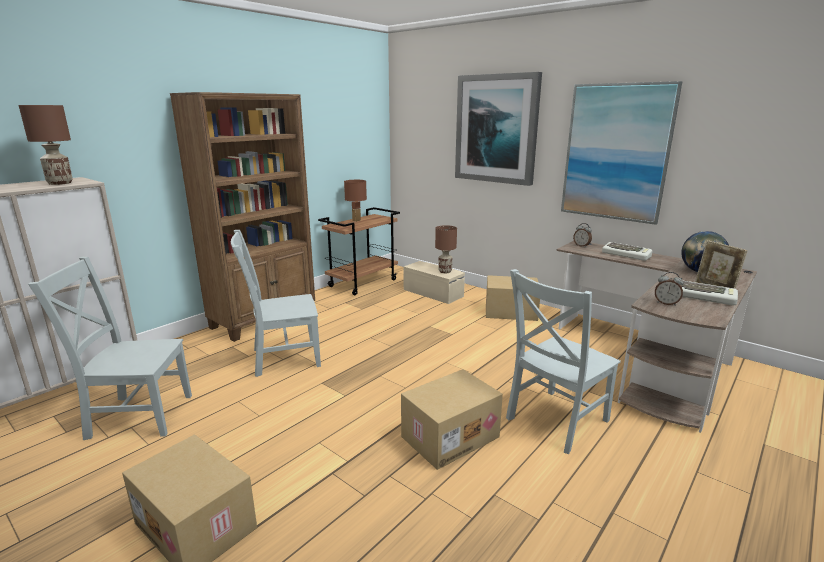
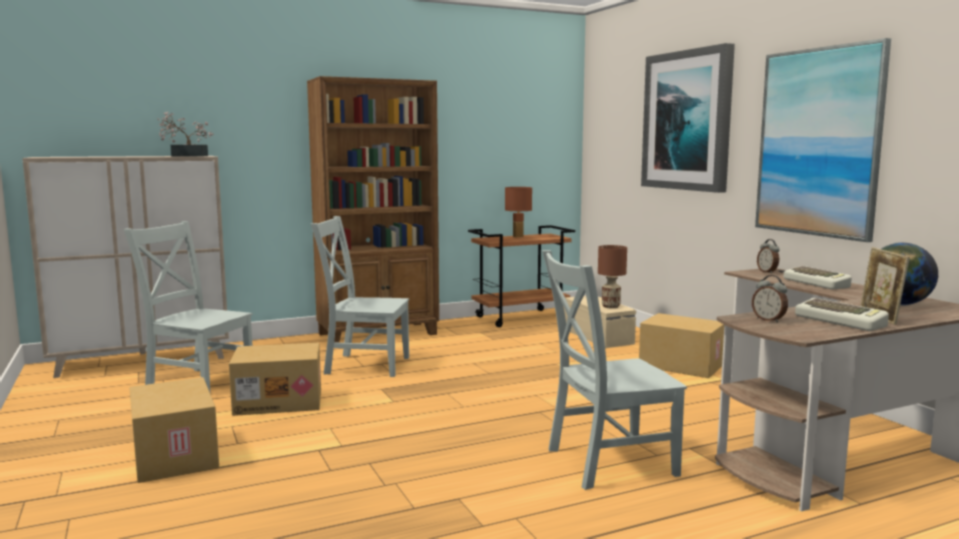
camera: 25 degrees right, 10 degrees down
(60, 183) = (185, 156): brown table lamp -> potted plant
(450, 436) = (466, 449): cardboard box -> cardboard box (279, 401)

